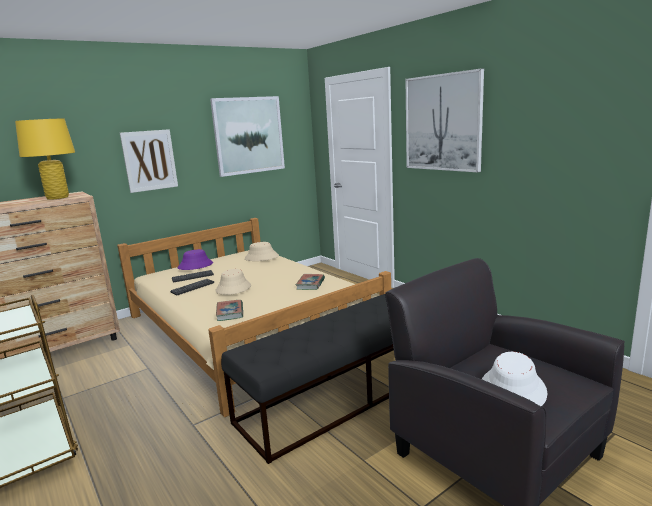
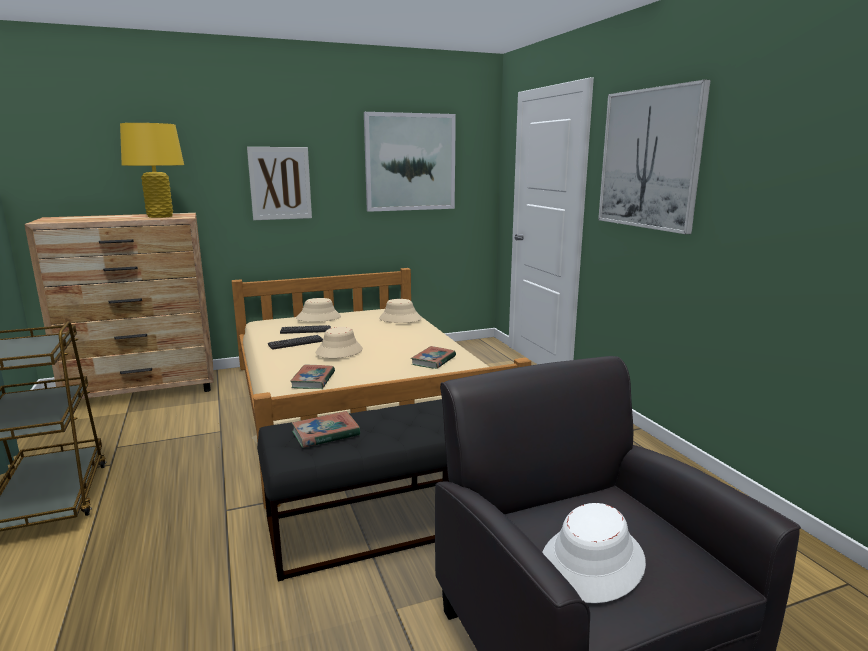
camera: 15 degrees right, 0 degrees up
(195, 266) = (318, 318): purple hat -> beige hat
(278, 347) = (325, 434): none -> book

